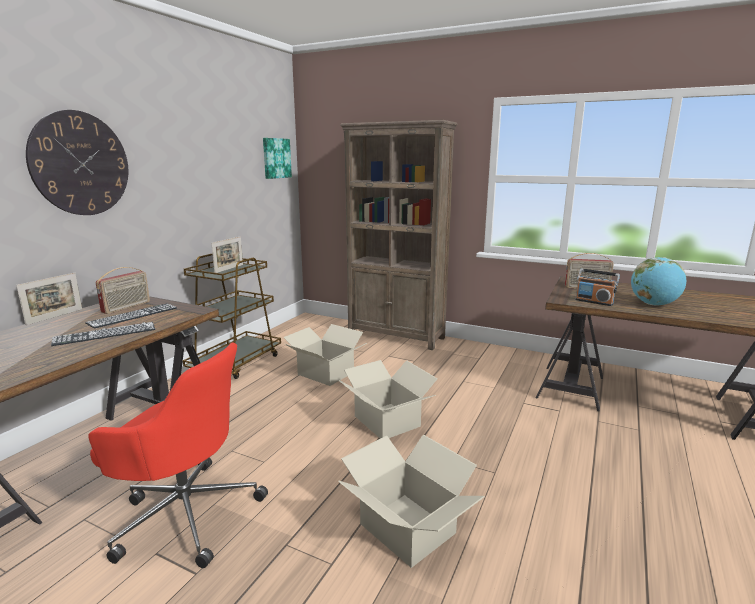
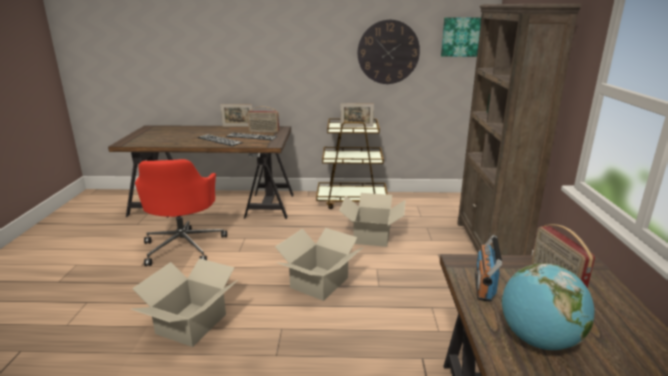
camera: 65 degrees right, 5 degrees up
(80, 164) = (266, 39): wall clock -> wall clock (388, 52)

